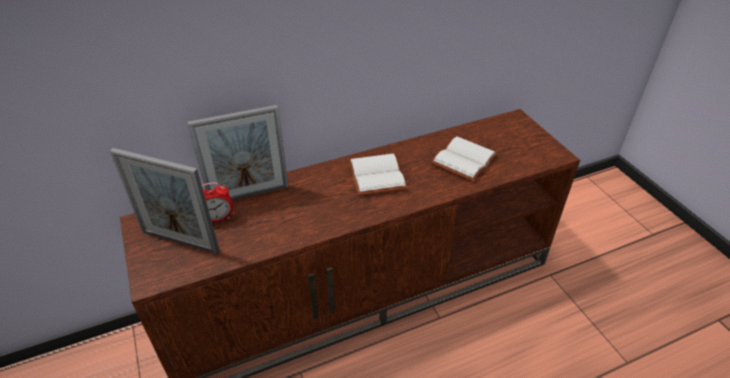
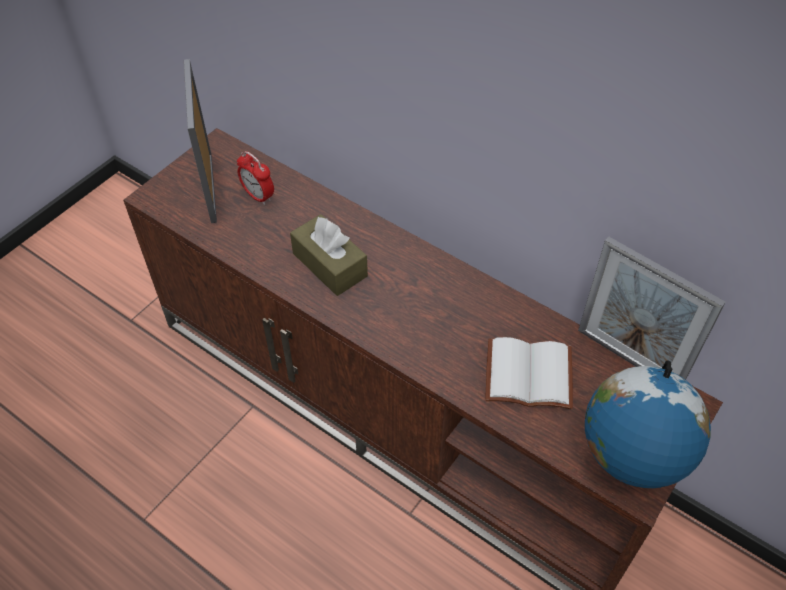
camera: 60 degrees right, 10 degrees up
(249, 194) = (310, 200): picture frame -> picture frame (628, 359)
(316, 206) = (329, 265): none -> brown tissue box
(375, 175) = (423, 293): white book -> none
(541, 152) = (626, 466): none -> globe

